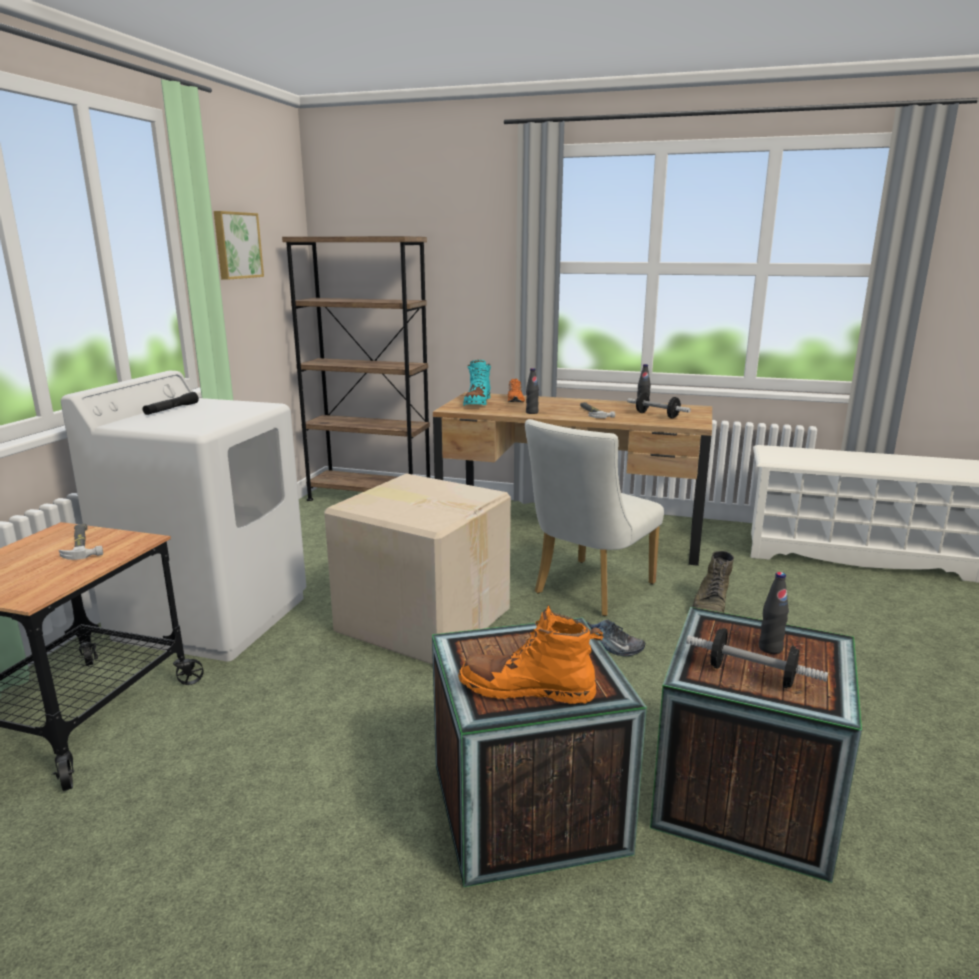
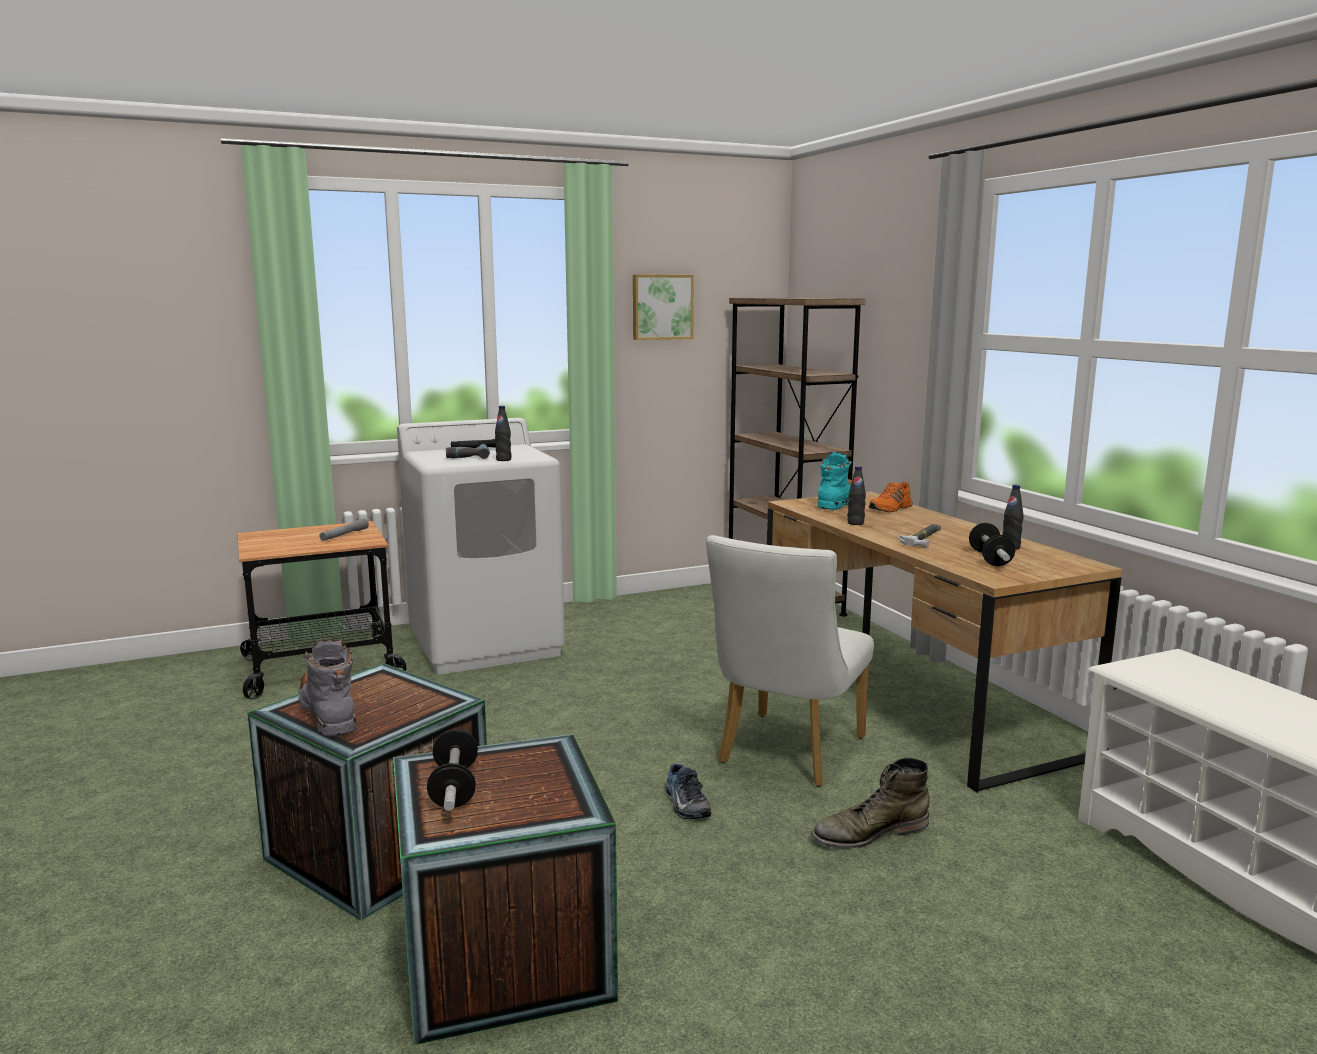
camera: 50 degrees right, 5 degrees down
(82, 544) = (344, 535): hammer -> grey flashlight
(193, 417) = (468, 456): none -> power drill
(423, 620) = (598, 707): cardboard box -> none
(477, 403) = (838, 503): turquoise boot -> turquoise boot turned 150 degrees clockwise
(527, 690) = (329, 714): orange boot -> grey boot
(588, 591) = (786, 754): white chair -> white chair turned 60 degrees counterclockwise
(770, 648) = (524, 786): black bottle -> black bottle (503, 460)

